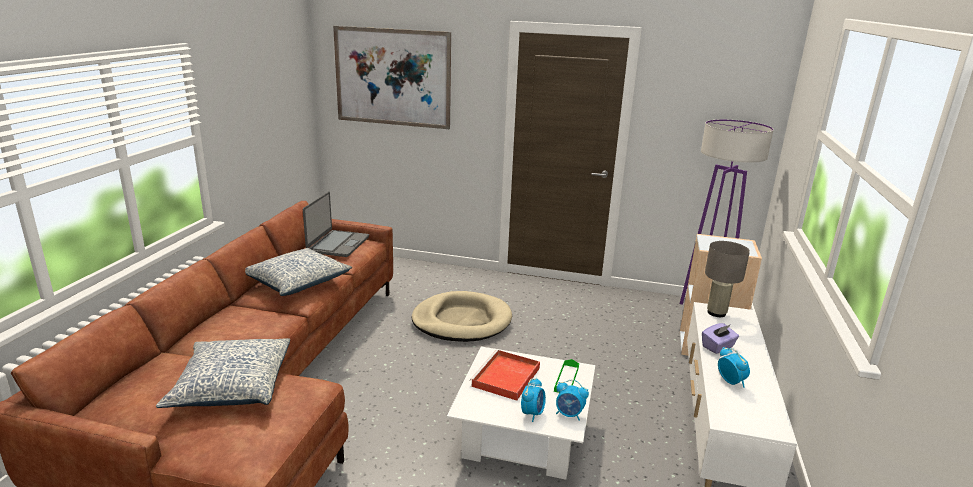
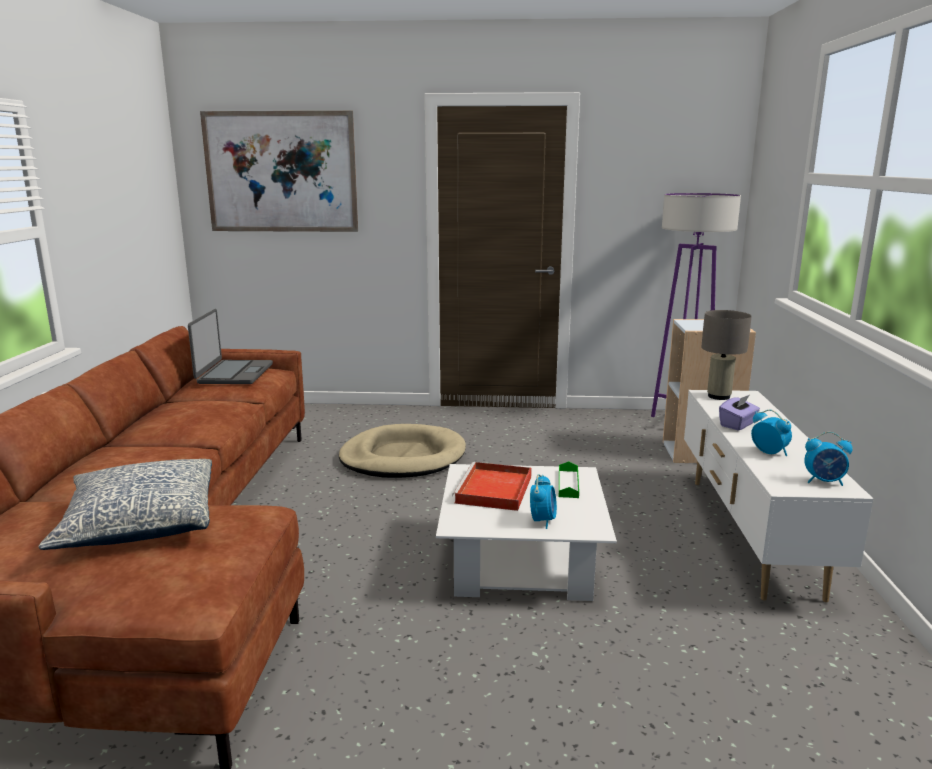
camera: 10 degrees left, 5 degrees down
(297, 282) = (193, 413): pillow -> none
(569, 414) = (588, 517): alarm clock -> alarm clock (824, 482)

